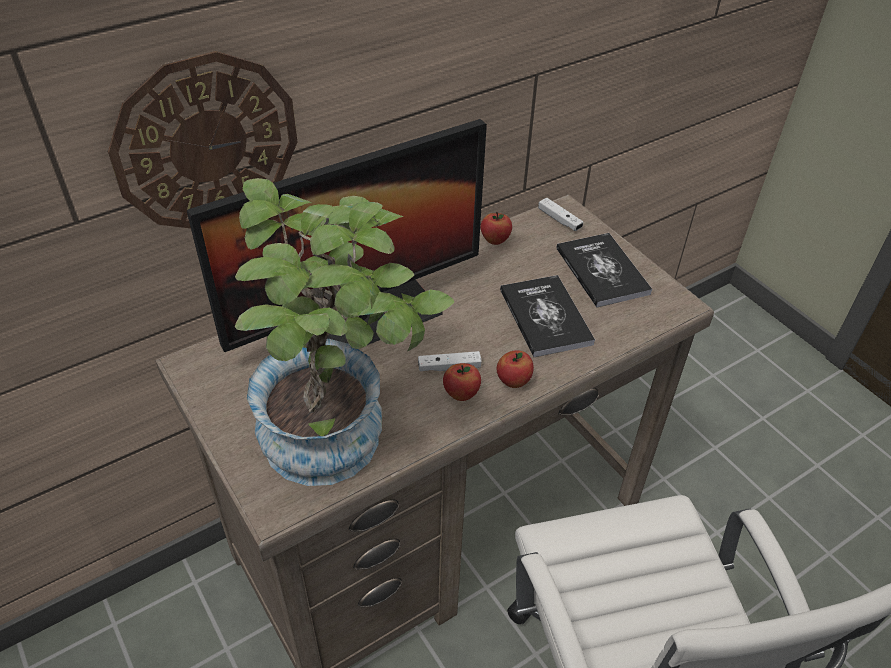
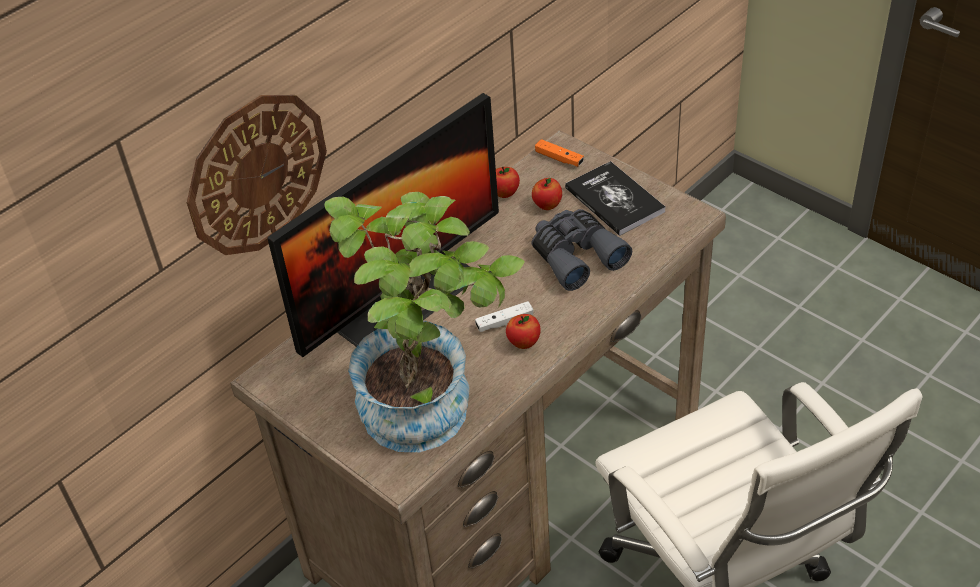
camera: 10 degrees left, 0 degrees up
(513, 381) = (566, 320): apple -> apple (547, 205)
(545, 317) = (576, 256): book -> grey binoculars
(559, 220) = (559, 158): white game controller -> orange game controller

